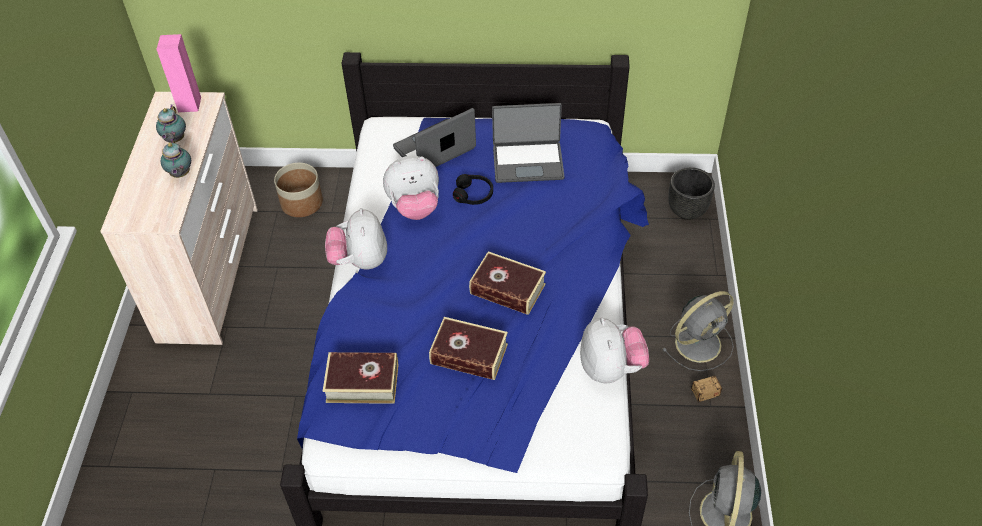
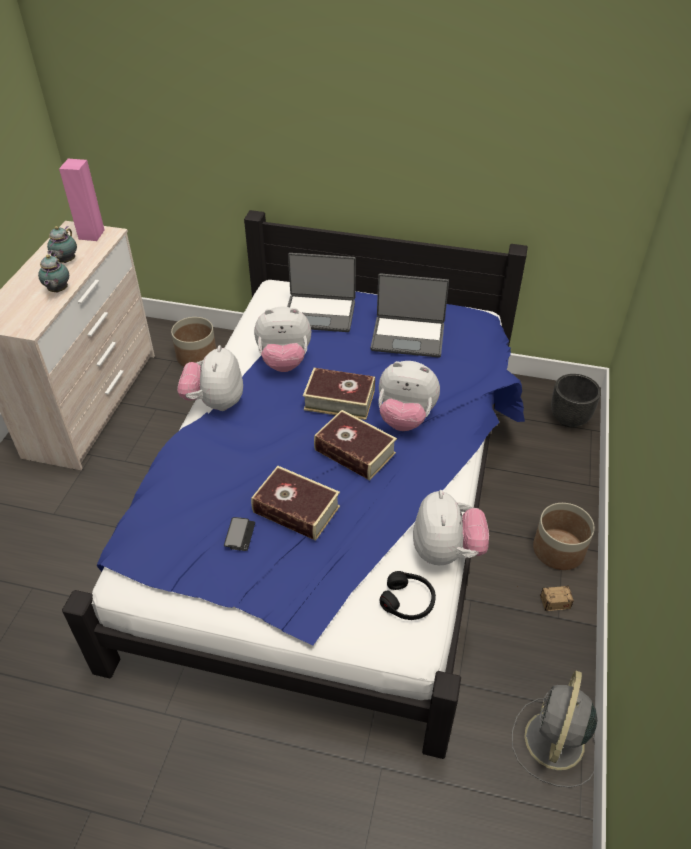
camera: 10 degrees right, 5 degrees down
(362, 383) = (177, 519): book -> book (339, 400)
(424, 387) = (239, 534): none -> phone
(435, 149) = (319, 313): laptop -> laptop turned 150 degrees counterclockwise
(473, 194) = (345, 358): black headphones -> black headphones (408, 601)
(545, 247) = (405, 418): none -> plush toy
(699, 342) = (558, 549): grey fan -> planter

